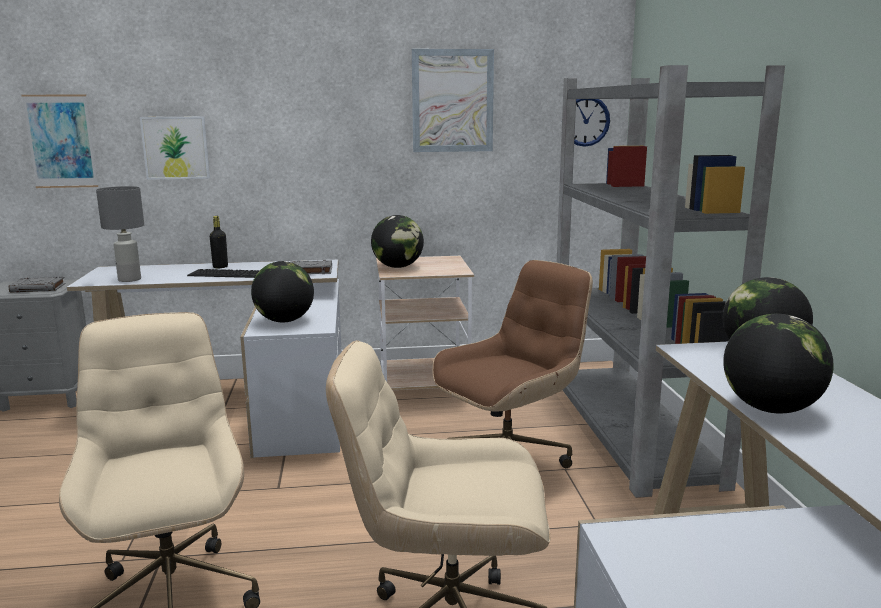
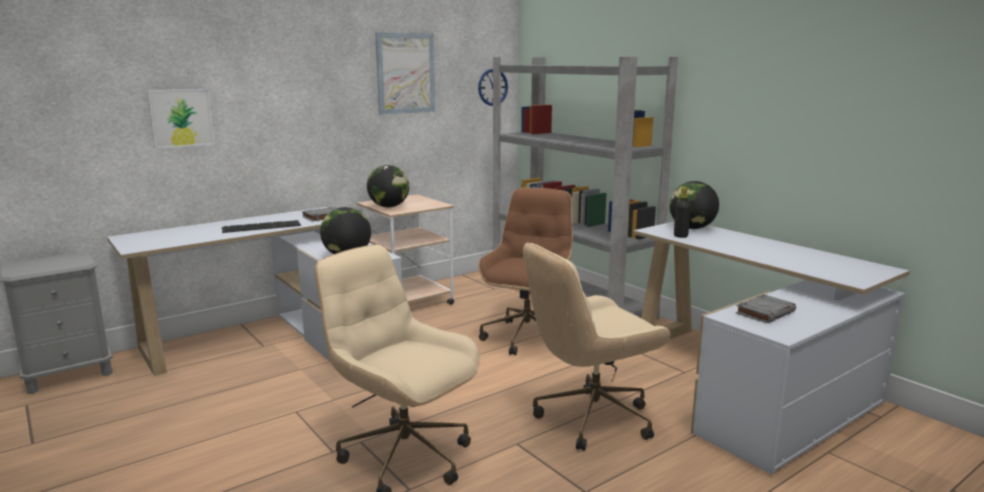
camera: 30 degrees left, 0 degrees up
(39, 288) = (62, 263): grey book -> grey book (765, 312)
(61, 141) = (63, 116): picture -> none
(129, 280) = (173, 242): grey table lamp -> none
(220, 267) = (235, 223): black bottle -> black bottle (680, 236)
(770, 409) = (731, 249): globe -> none

